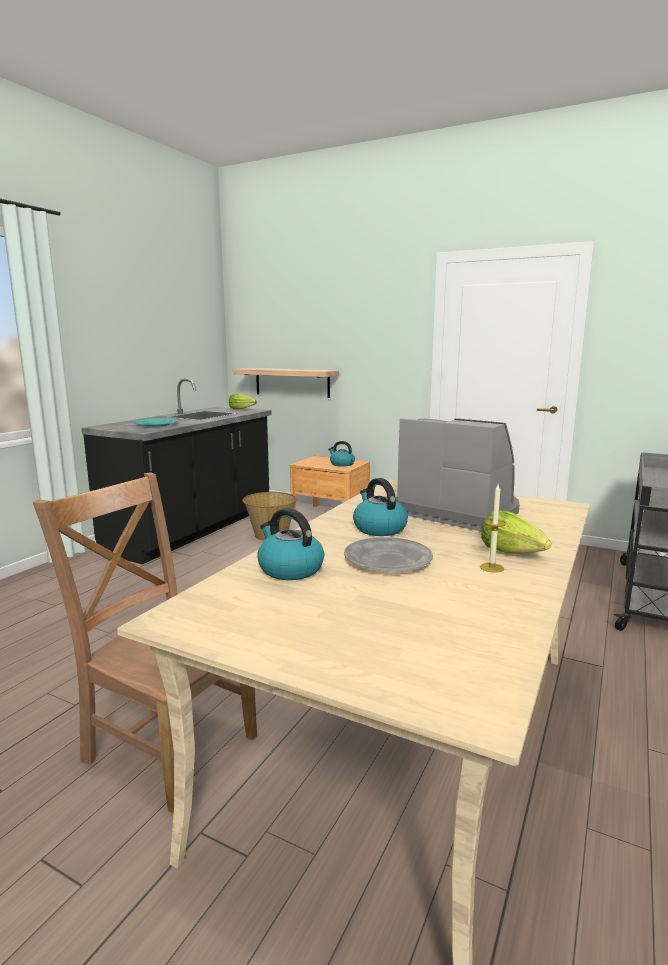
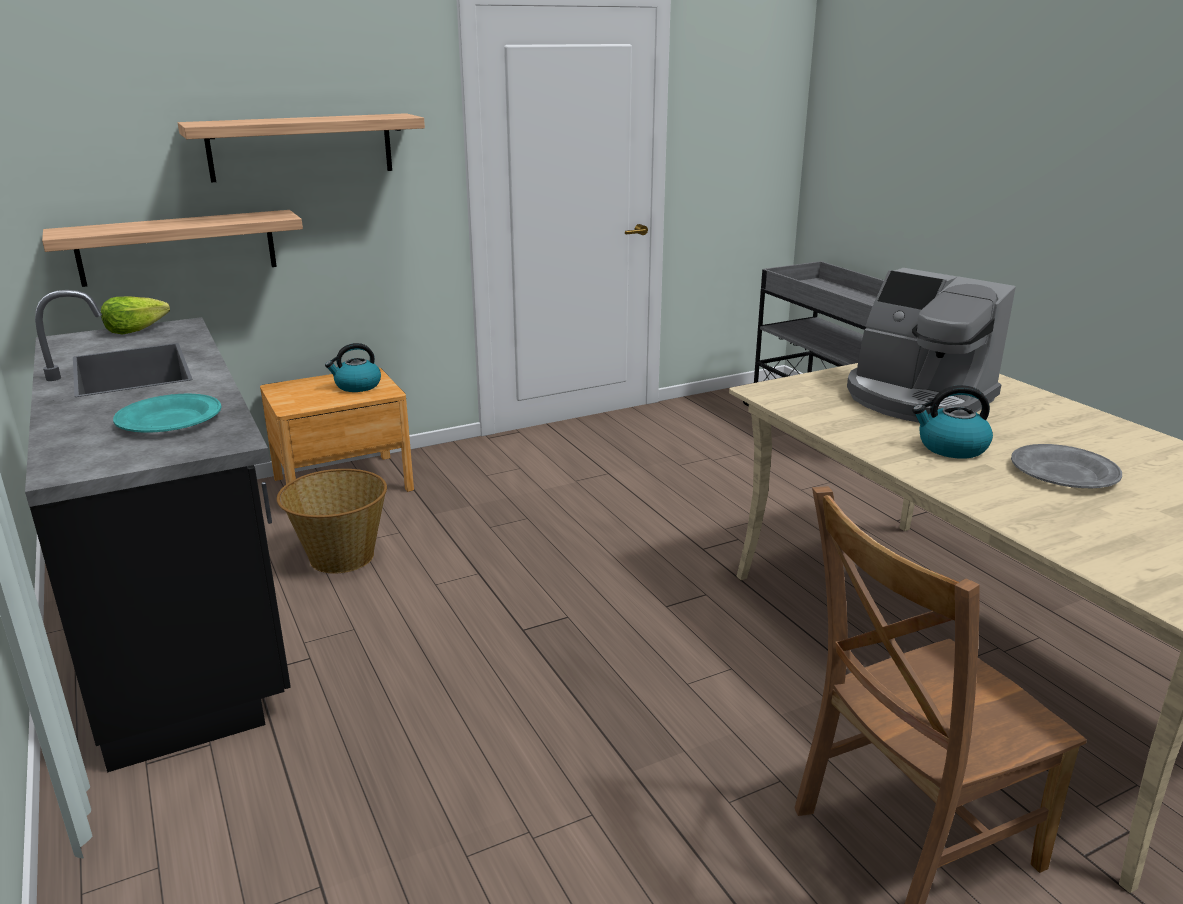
camera: 55 degrees left, 10 degrees up
(289, 569) = (1072, 523): kettle -> none
(347, 339) = (301, 147): none -> shelf
(459, 512) = (916, 399): coffee machine -> coffee machine turned 120 degrees counterclockwise
(491, 567) = (1107, 441): candle -> none
(512, 552) = (1066, 420): lettuce -> none

